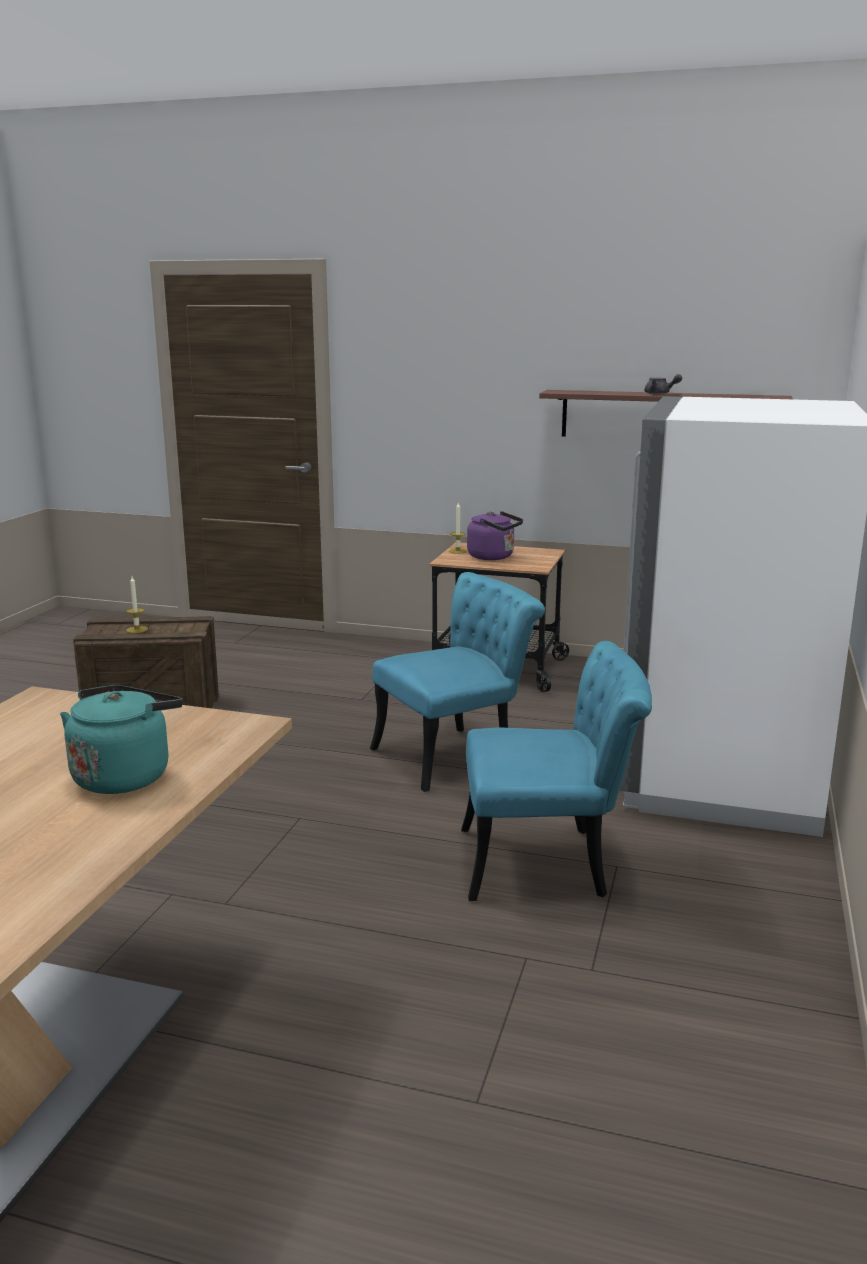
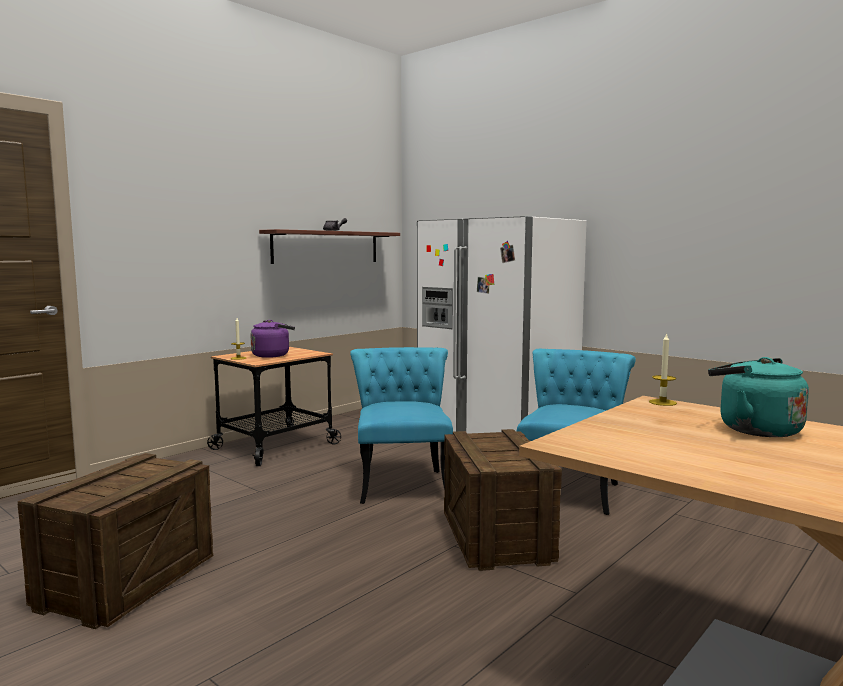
camera: 65 degrees left, 10 degrees down
(137, 629) = (113, 485): candle -> candle (662, 402)
(339, 836) = (496, 536): none -> crate

